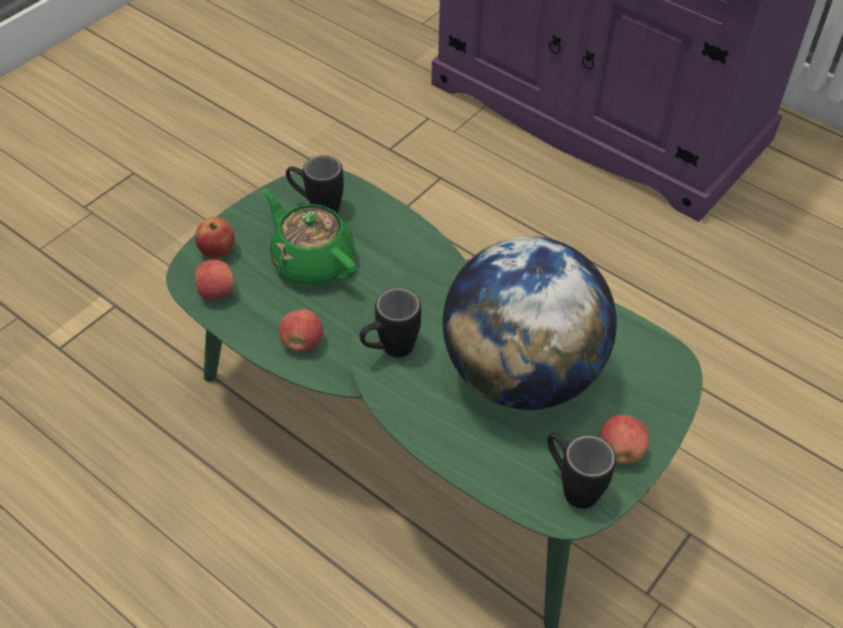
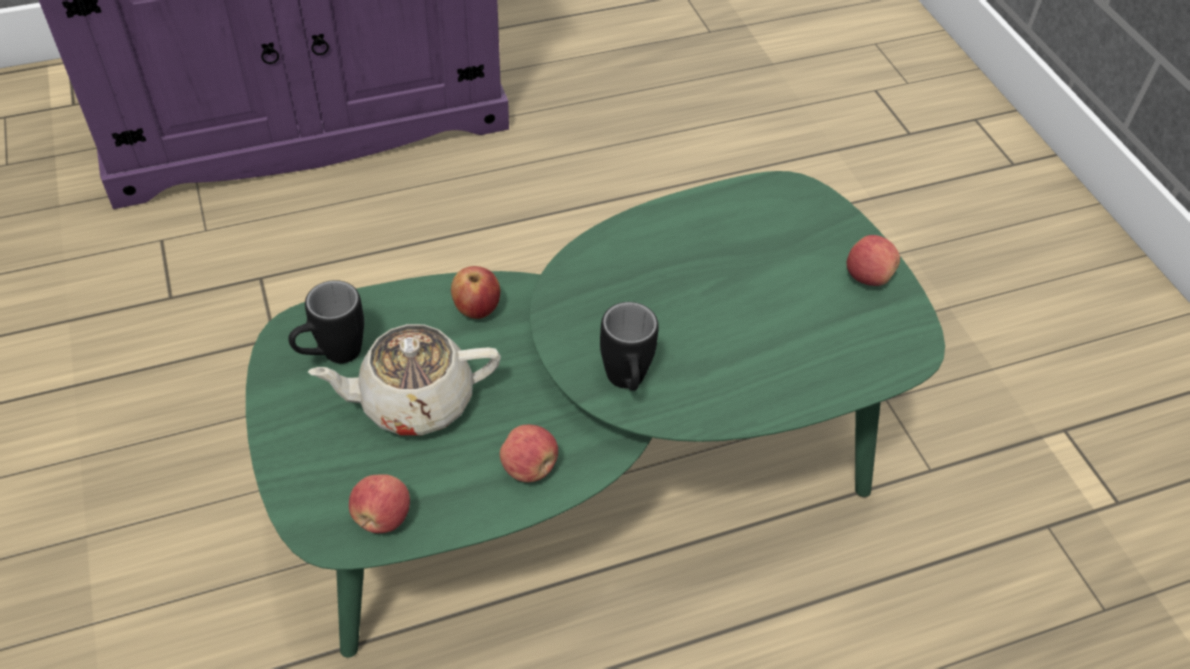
camera: 60 degrees left, 0 degrees up
(218, 251) = (315, 486): apple -> apple (477, 309)
(312, 261) = (414, 401): green teapot -> beige teapot
(521, 374) = (733, 297): globe -> none
(571, 486) = (885, 330): black mug -> none

